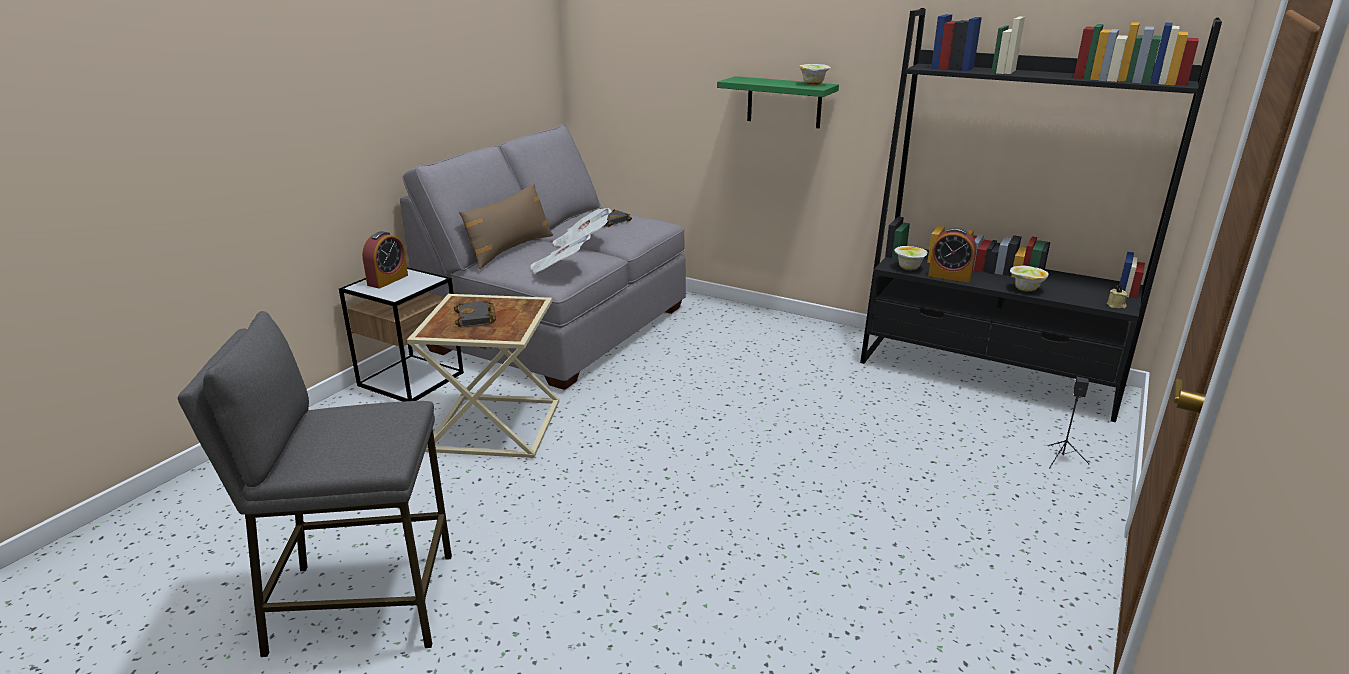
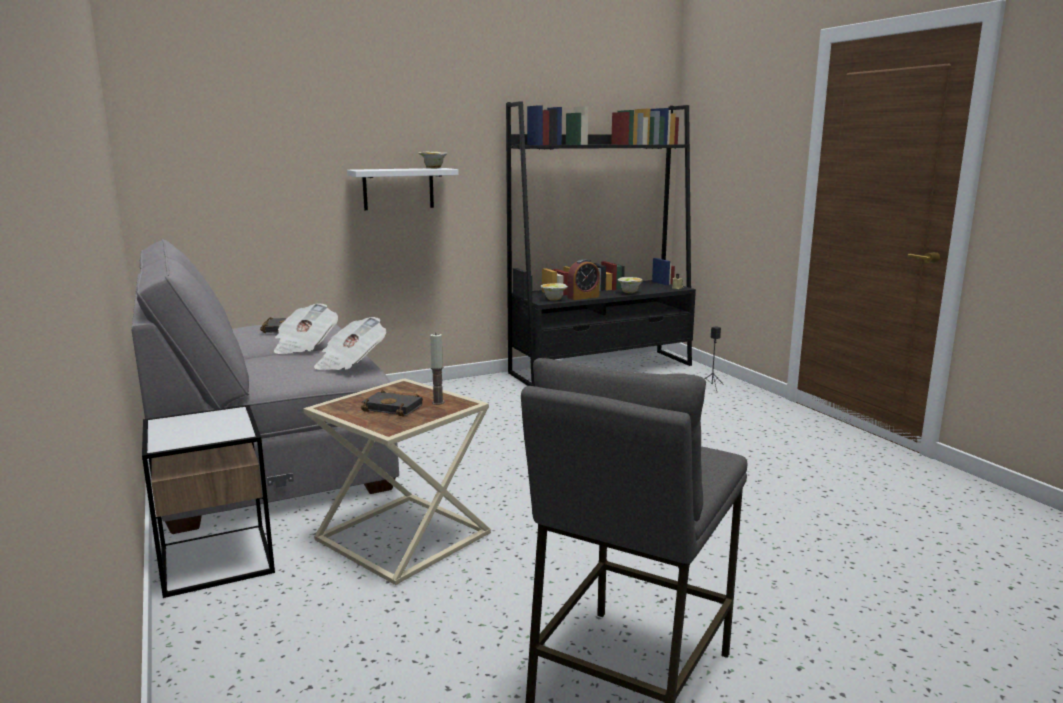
camera: 55 degrees left, 10 degrees down
(388, 280) = (182, 429): alarm clock -> none
(505, 327) = (438, 402): none -> candle
(510, 250) = (248, 369): brown pillow -> none
(784, 102) = (398, 189): green shelf -> white shelf

